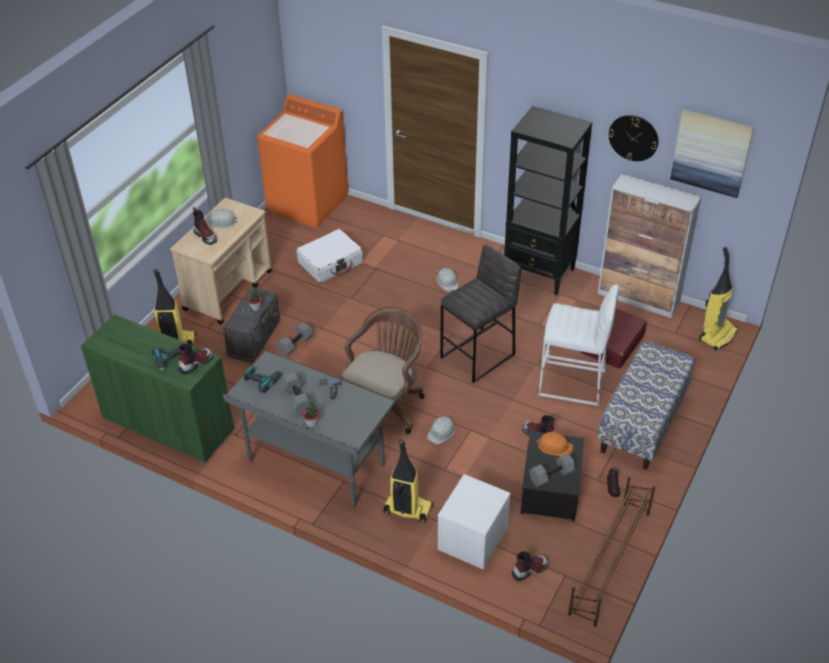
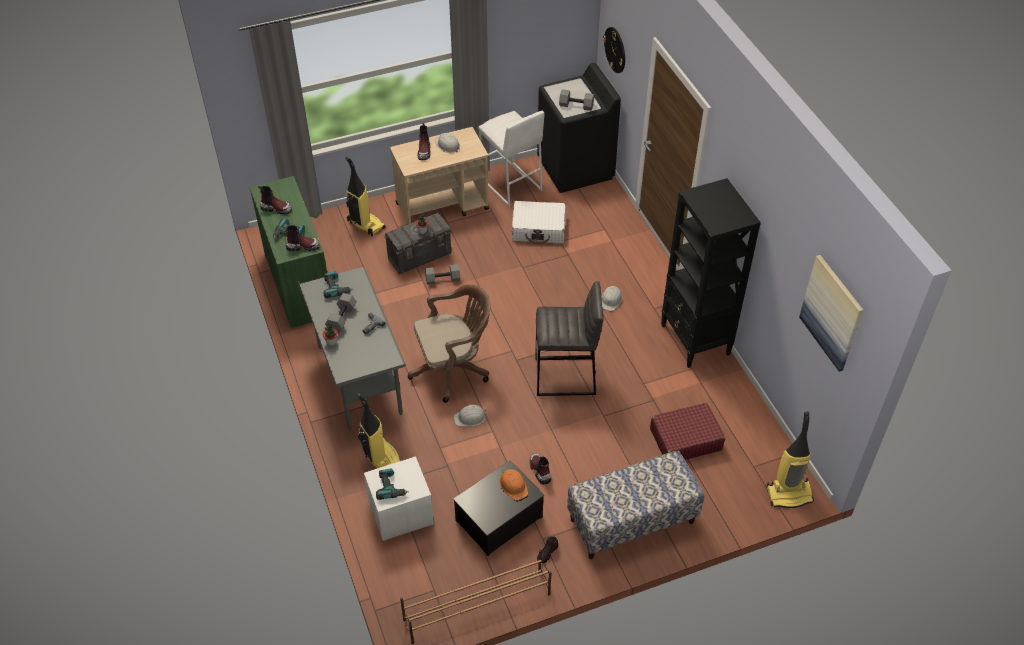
camera: 40 degrees right, 5 degrees up
(308, 204) = (575, 168): orange washing machine -> black washing machine
(473, 510) = (391, 487): none -> power drill
(529, 569) = (414, 566): boot -> boot (276, 208)
(551, 475) = (485, 505): grey dumbbell -> grey dumbbell (576, 105)
(572, 384) = (613, 450): white stool -> white stool (510, 185)
(633, 137) = (785, 258): wall clock -> wall clock (615, 50)
(638, 298) = (756, 416): cabinet -> none

